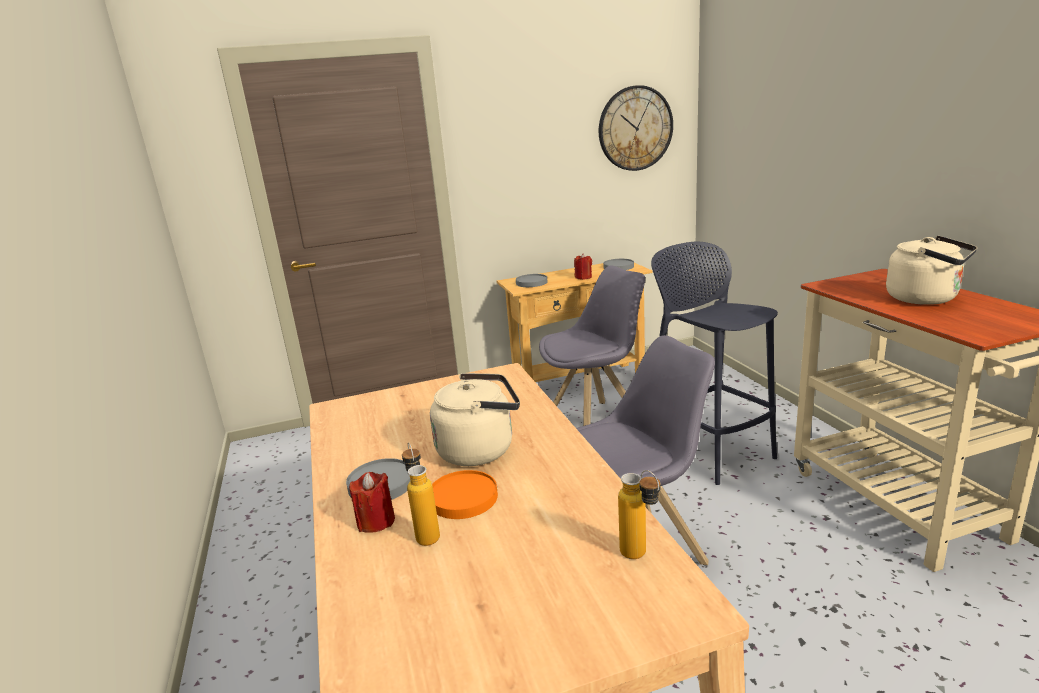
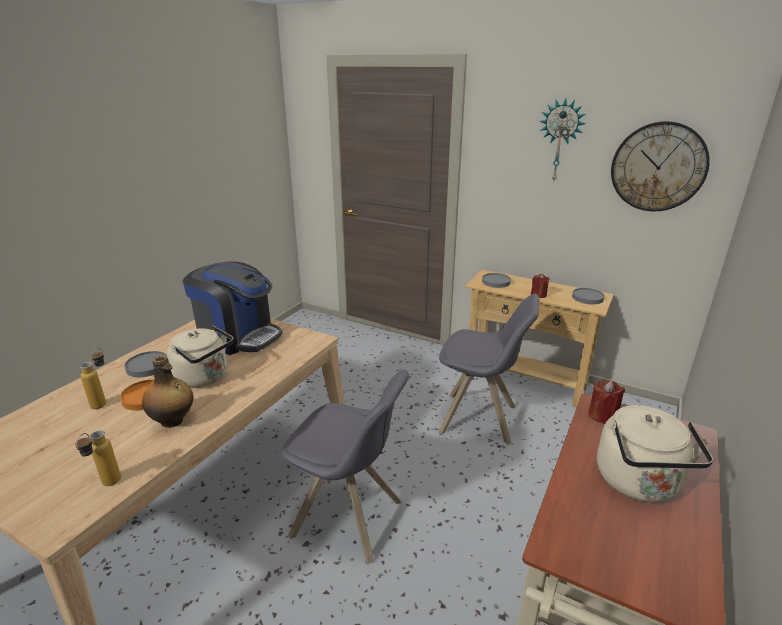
camera: 45 degrees right, 5 degrees up
(376, 521) = (109, 382): red candle -> red candle (602, 416)
(415, 411) = (238, 336): none -> coffee machine
(548, 119) = (560, 141): none -> wall clock
(552, 487) = (173, 421): none -> bottle
(710, 450) = (520, 496): grey stool -> none

